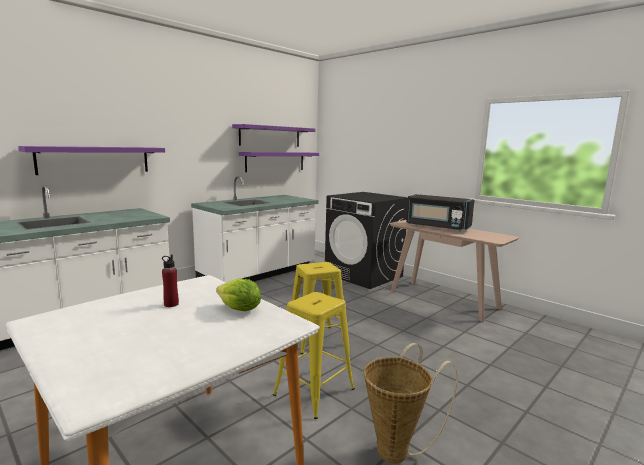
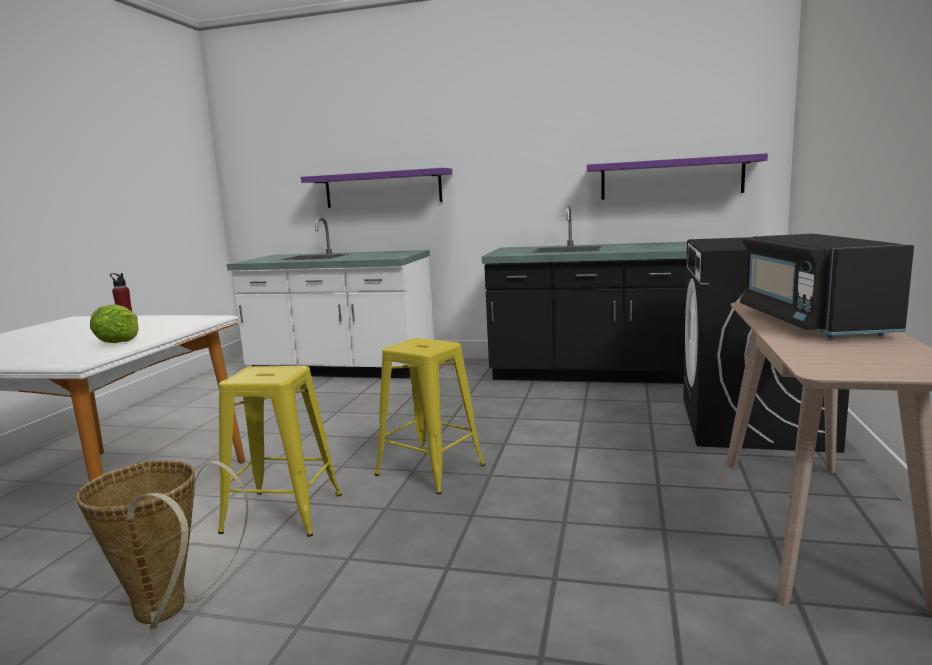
camera: 60 degrees right, 0 degrees up
(259, 273) = (589, 373): white counter -> black counter
(270, 136) = (659, 132): purple shelf -> none

